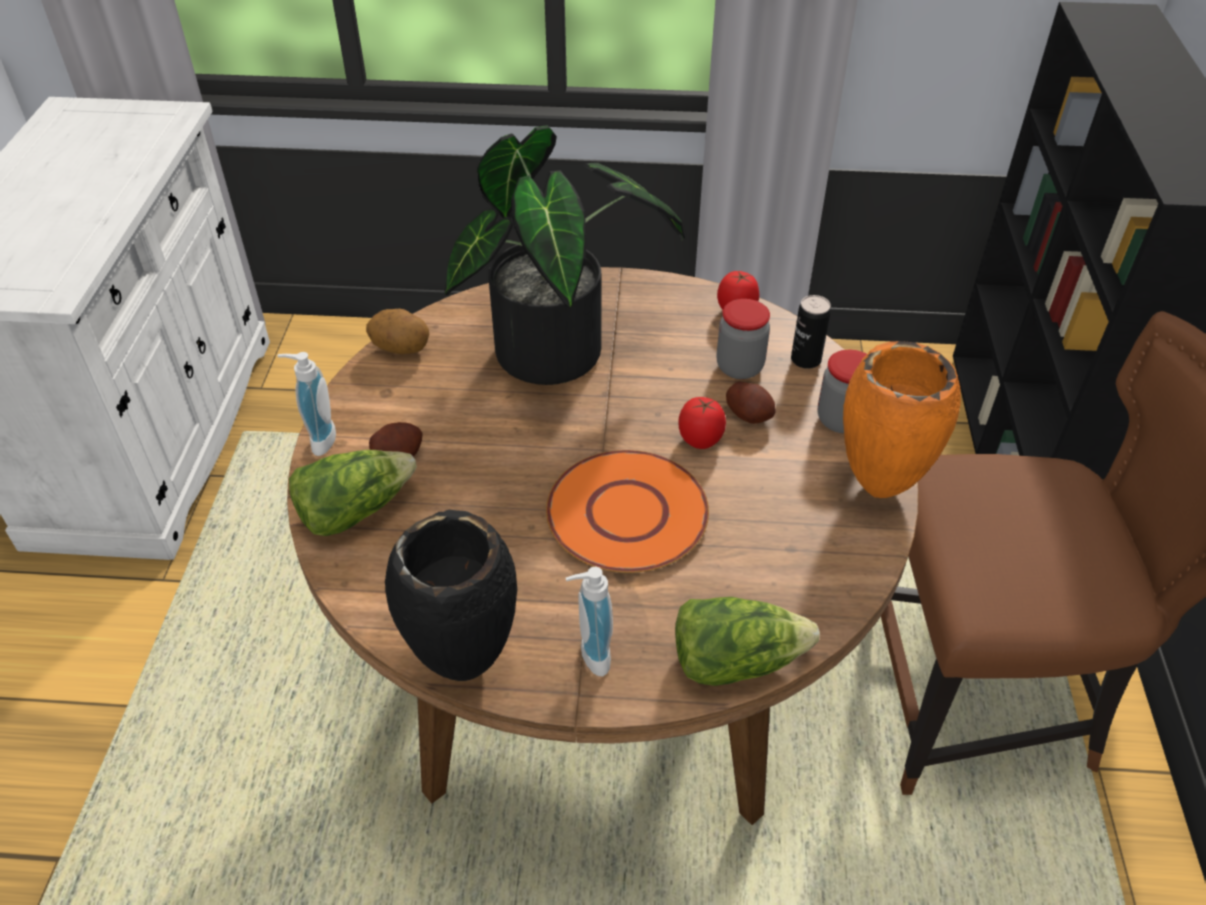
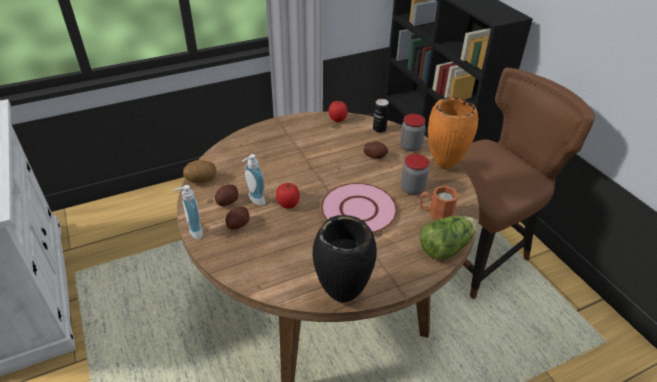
camera: 30 degrees left, 5 degrees down
(354, 510) = (237, 255): lettuce -> none
(412, 405) = (227, 201): none -> potato
(562, 354) = (279, 158): potted plant -> none
(589, 655) = (389, 269): soap dispenser -> soap dispenser (254, 200)
(628, 512) = (358, 209): orange plate -> pink plate
(700, 439) = (364, 172): tomato -> tomato (288, 204)
(739, 367) = (356, 140): jar -> jar (412, 189)
(774, 583) = (435, 213): none -> orange mug

